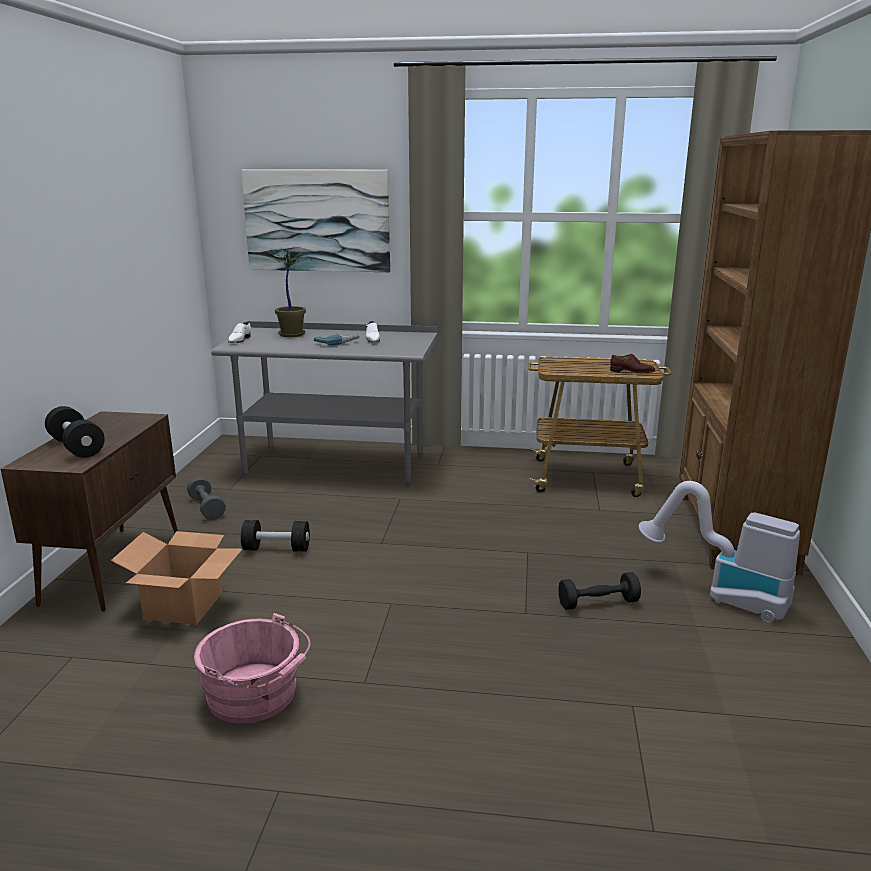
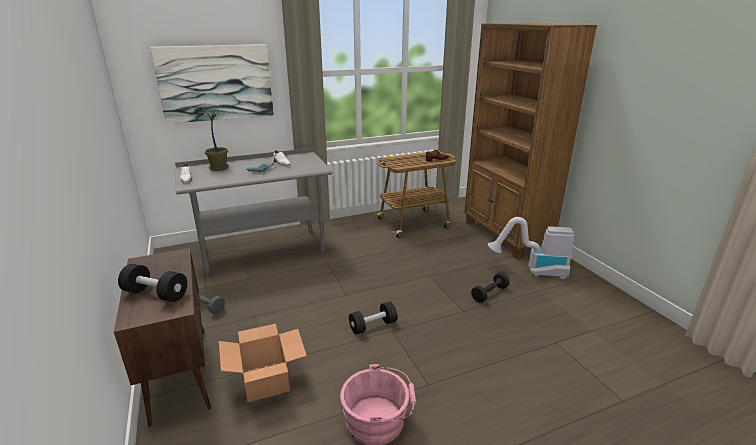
camera: 30 degrees left, 5 degrees up
(276, 549) = (286, 320): black dumbbell -> black dumbbell (373, 326)

